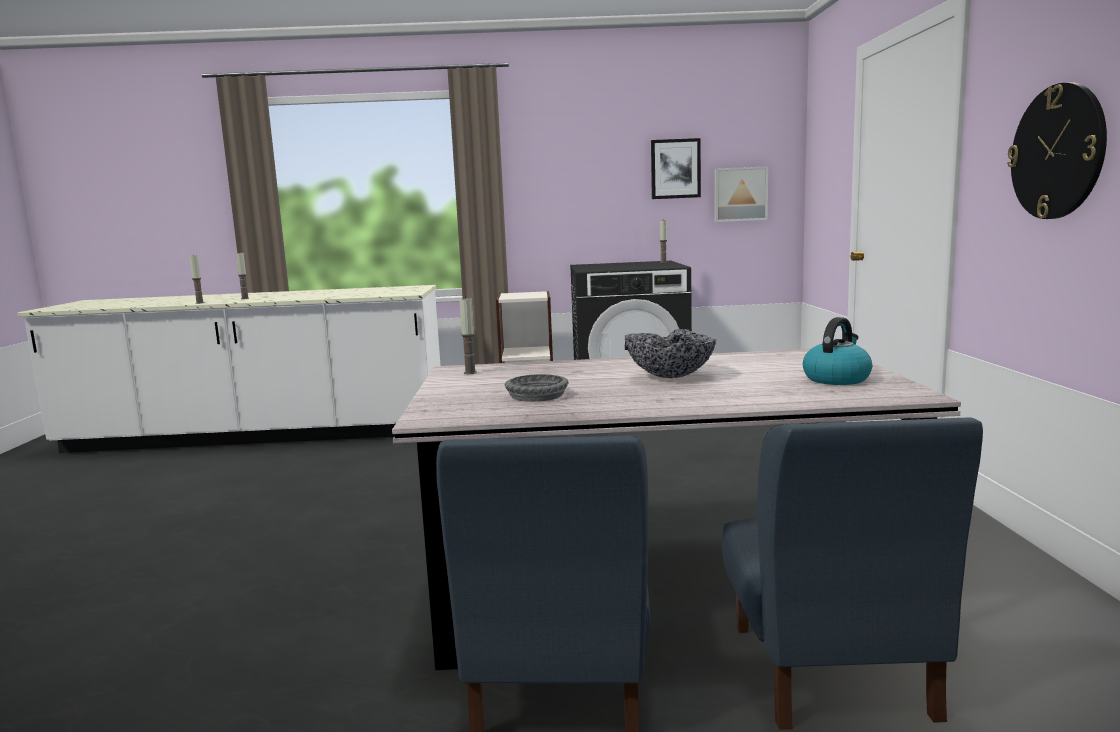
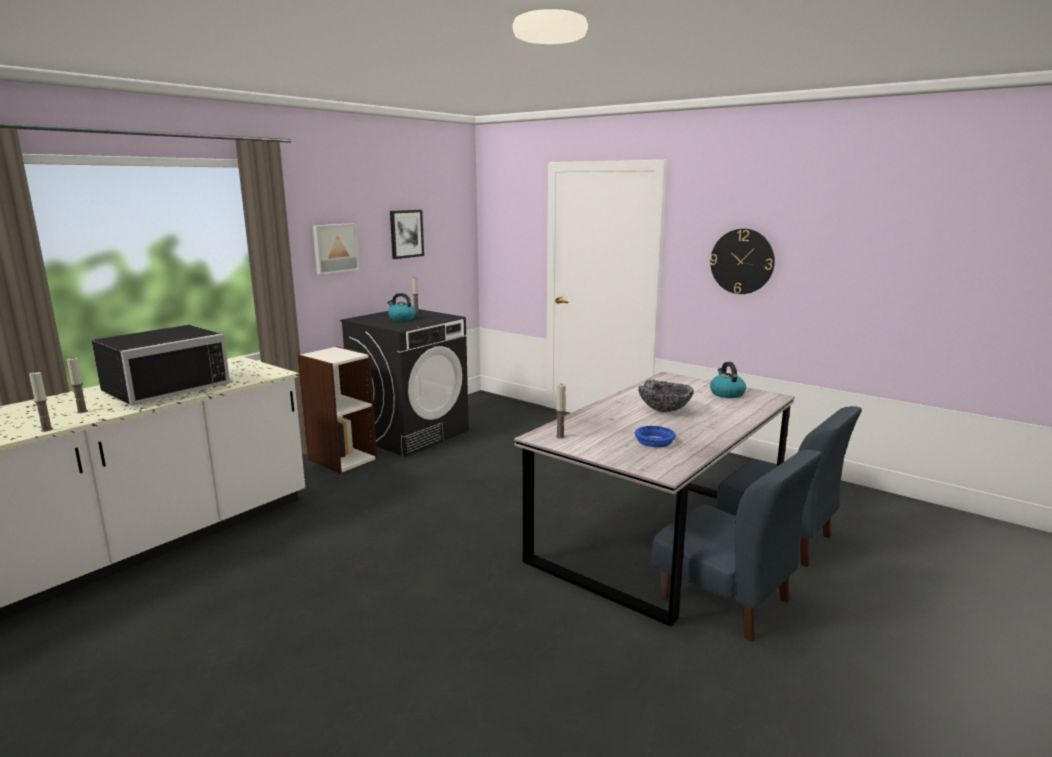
camera: 50 degrees left, 5 degrees up
(321, 294) = (164, 388): none -> black microwave
(537, 395) = (654, 441): grey bowl -> blue bowl
(622, 265) = (401, 318): none -> kettle
(740, 194) = (444, 252): picture -> picture (334, 248)

